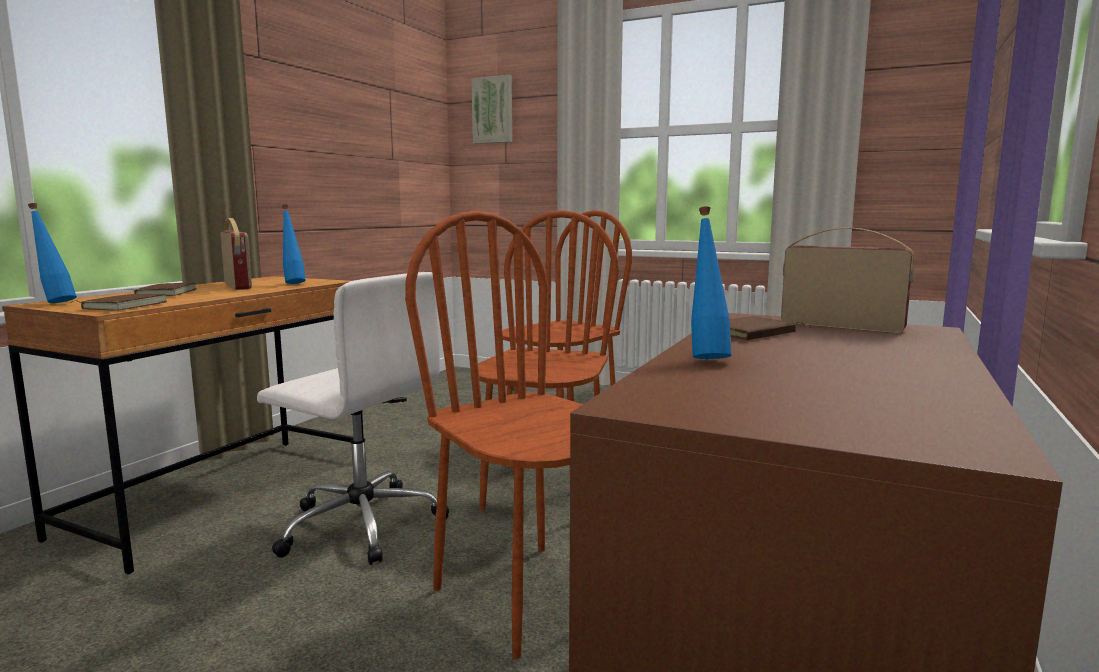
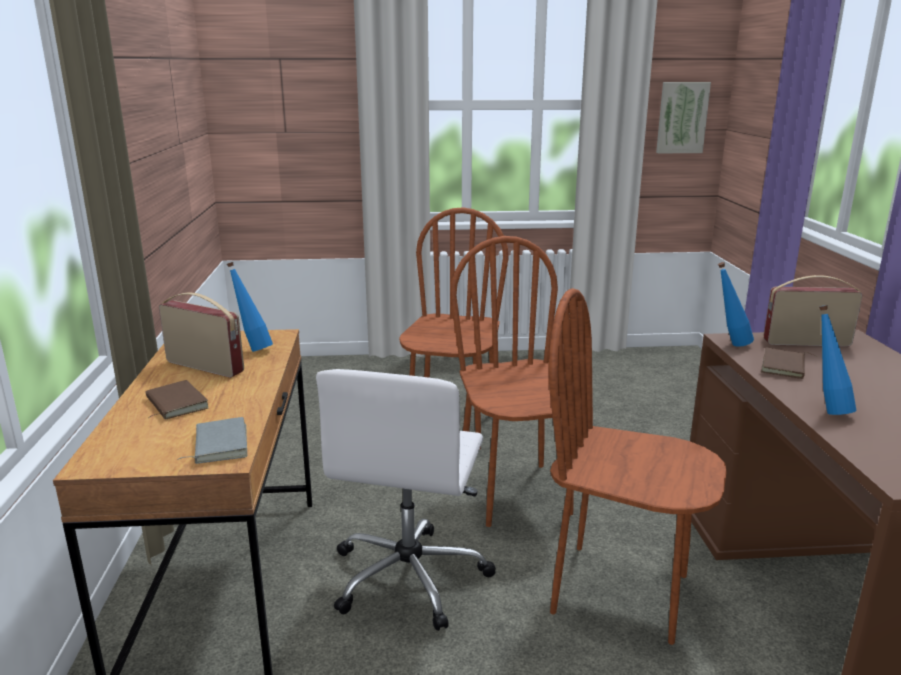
camera: 30 degrees left, 10 degrees up
(55, 302) = (105, 456): blue bottle -> blue bottle (729, 344)
(124, 306) = (218, 444): brown book -> grey book
(360, 524) = (410, 576): white office chair -> white office chair turned 105 degrees clockwise
(493, 110) = (266, 71): picture -> picture (681, 117)

